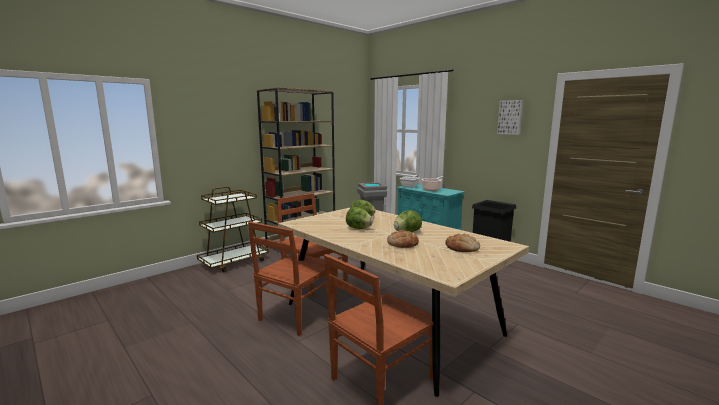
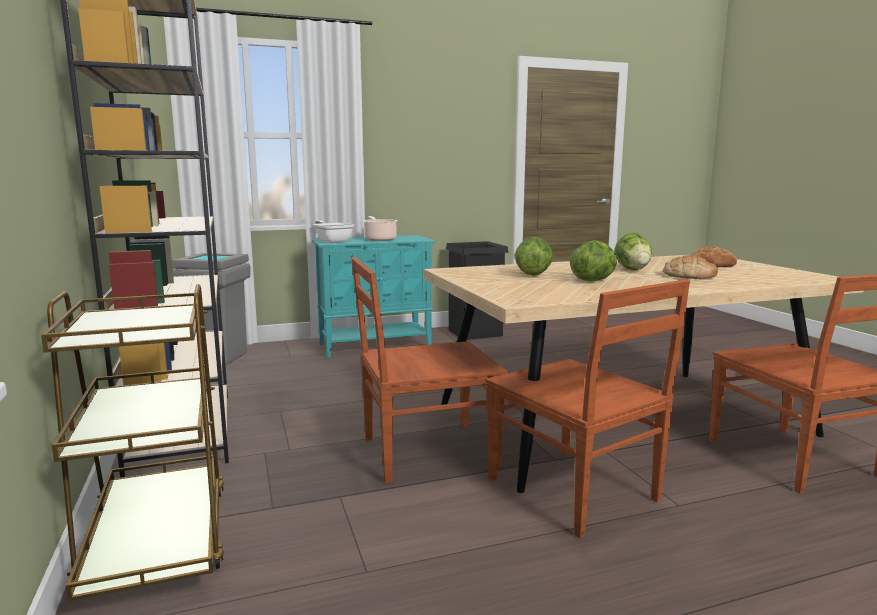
camera: 65 degrees left, 0 degrees up
(510, 117) = (463, 113): picture -> none

